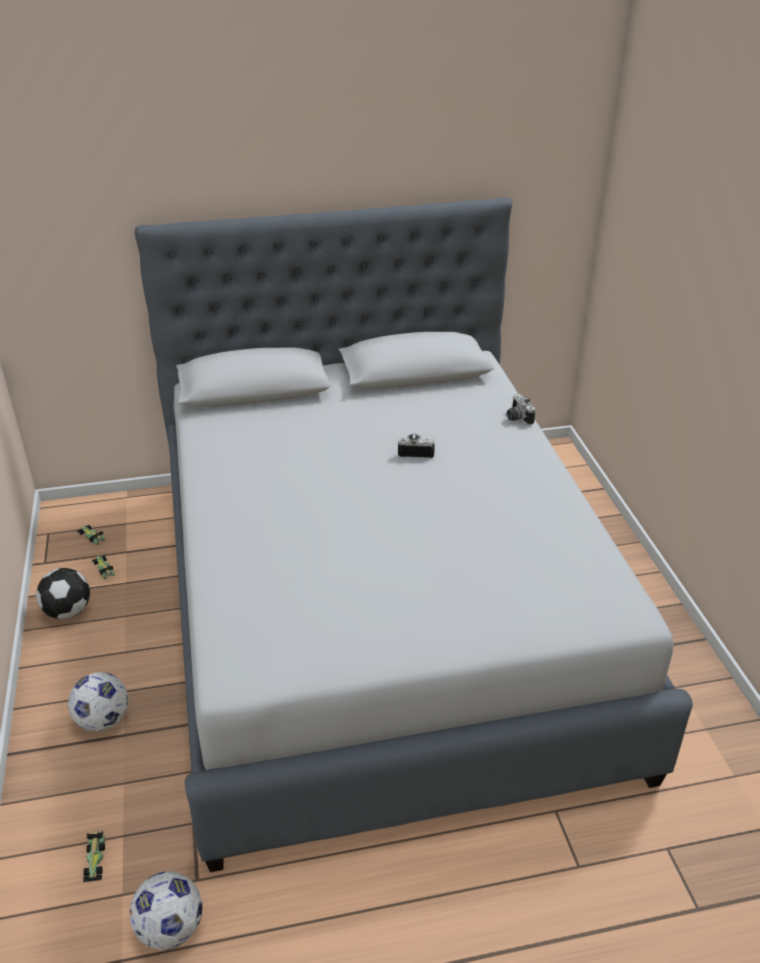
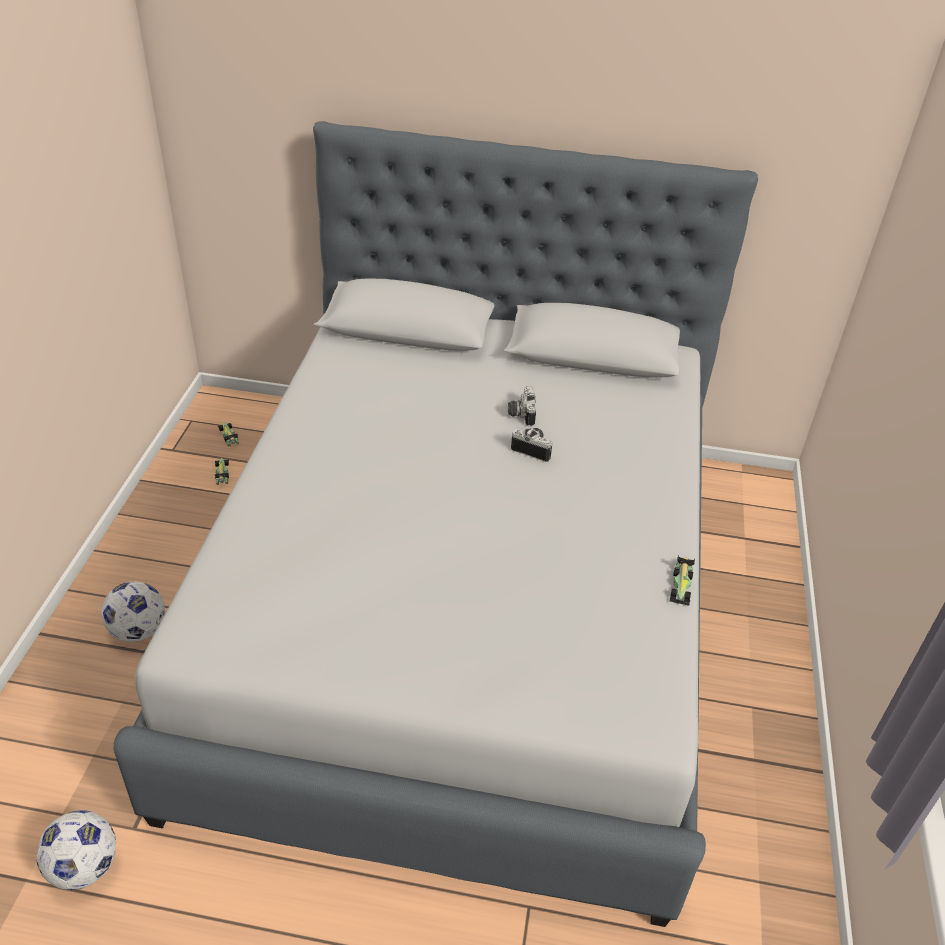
camera: 20 degrees right, 5 degrees up
(68, 611) = (167, 507): football -> none
(95, 858) = (58, 767): toy car -> toy car (681, 583)
(517, 418) = (675, 441): camera -> camera (520, 414)

